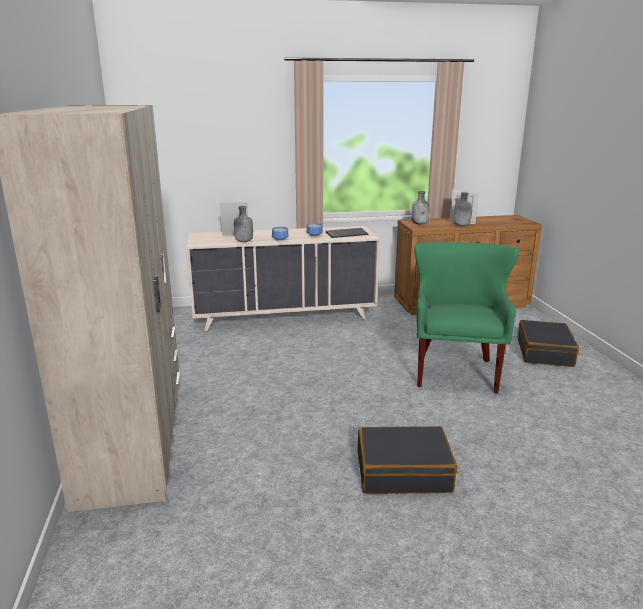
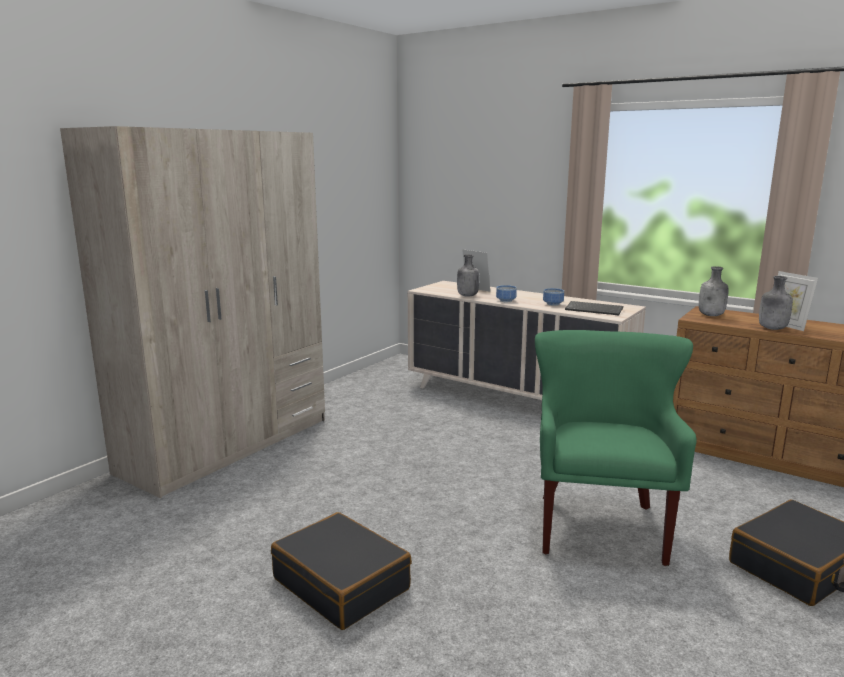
camera: 45 degrees right, 5 degrees down
(456, 372) = (600, 527): green armchair -> green armchair turned 45 degrees counterclockwise

